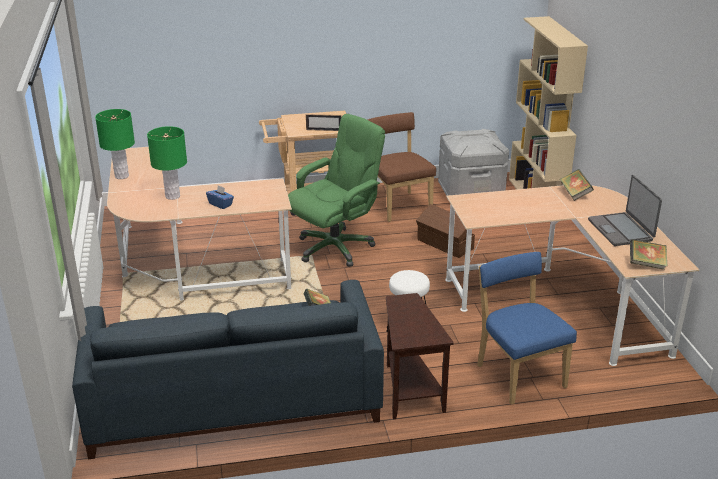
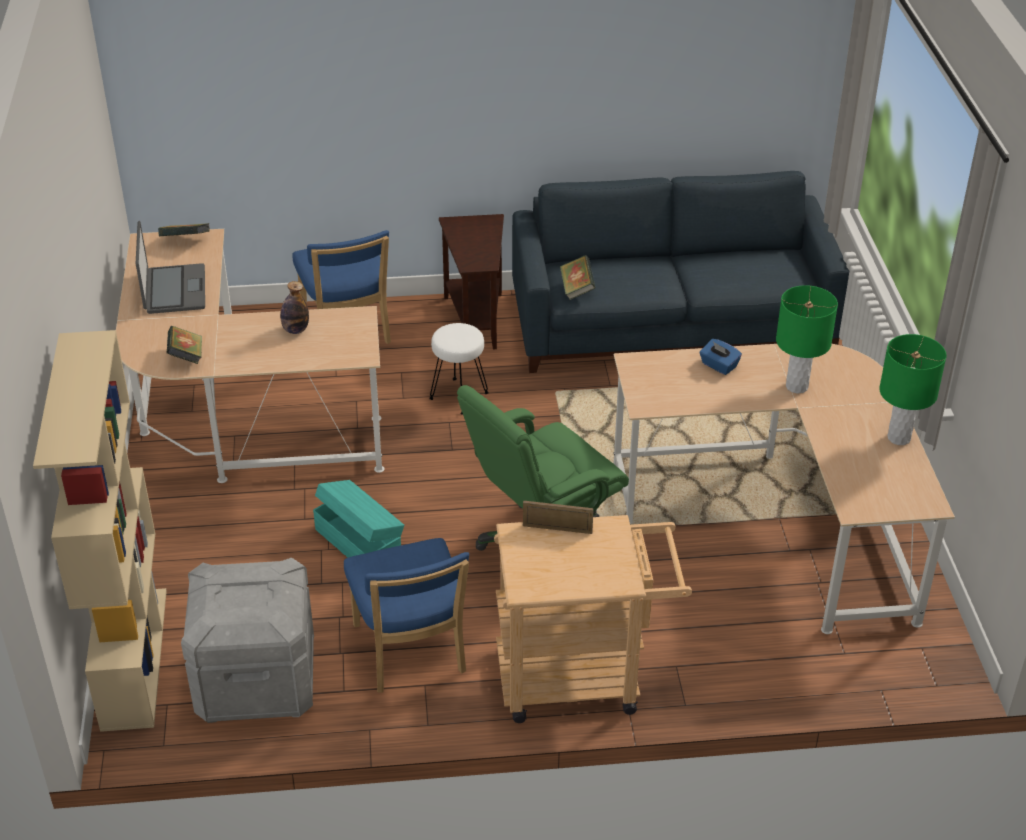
camera: 175 degrees left, 10 degrees up
(398, 205) = (411, 653): brown chair -> blue chair
(445, 245) = (358, 542): brown storage box -> turquoise storage box
(514, 211) = (295, 330): none -> bottle

